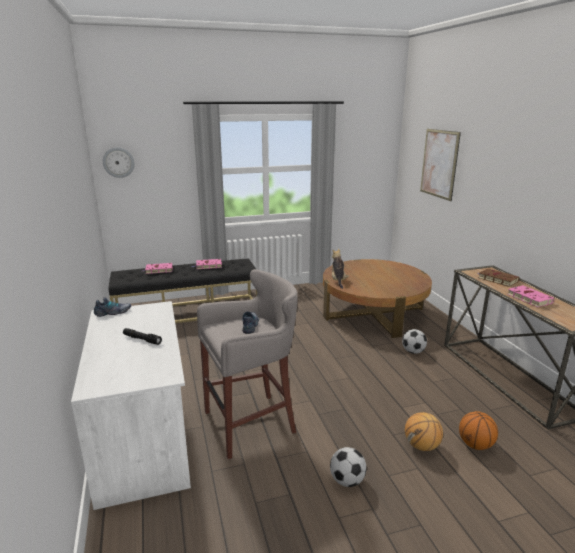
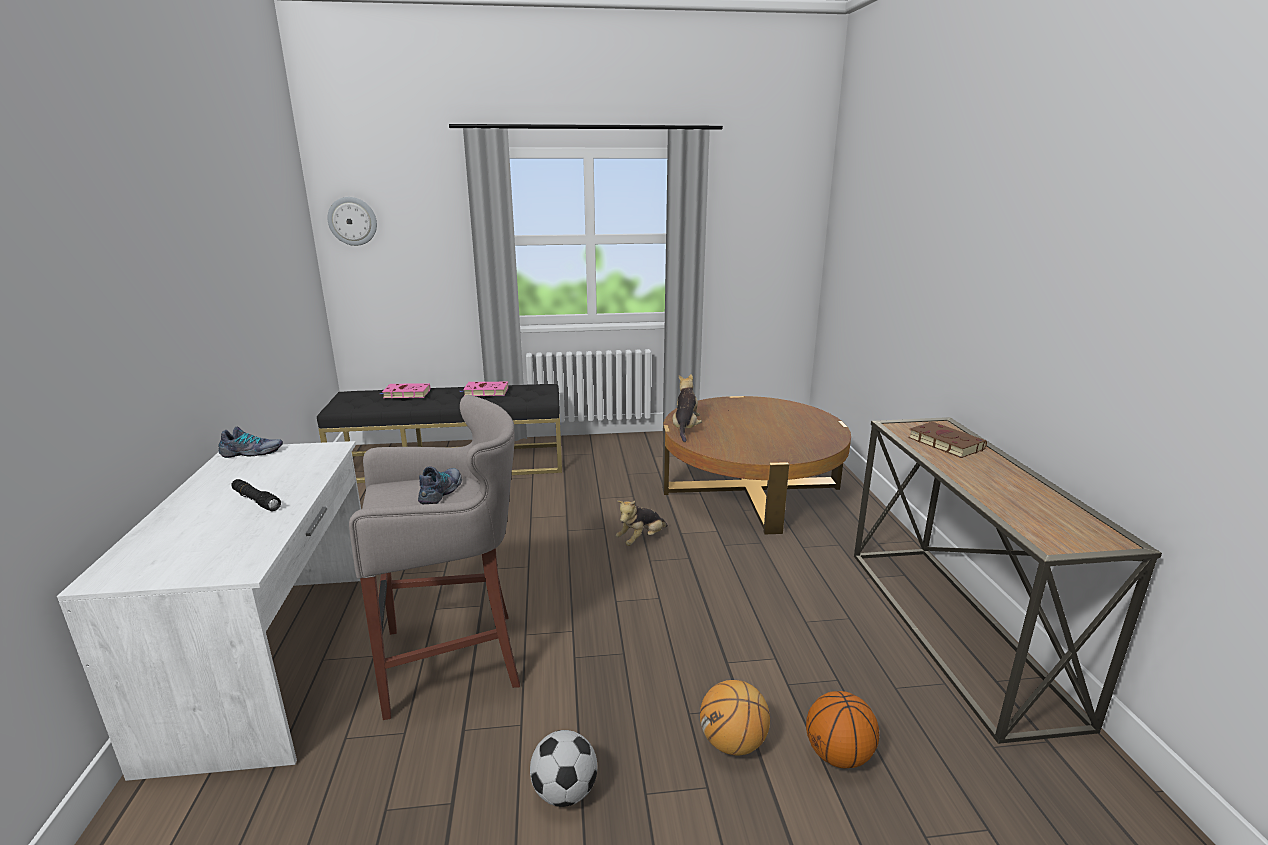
camera: 10 degrees right, 0 degrees up
(325, 347) = (641, 539): none -> plush toy
(413, 351) = (792, 562): football -> none
(439, 163) = (880, 233): picture -> none
(528, 298) = (987, 482): pink book -> none

